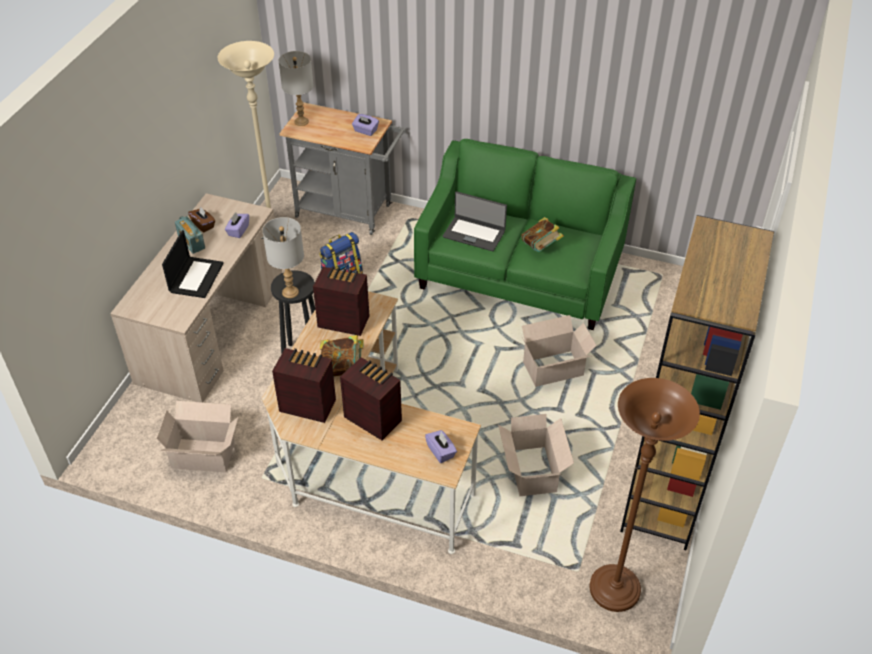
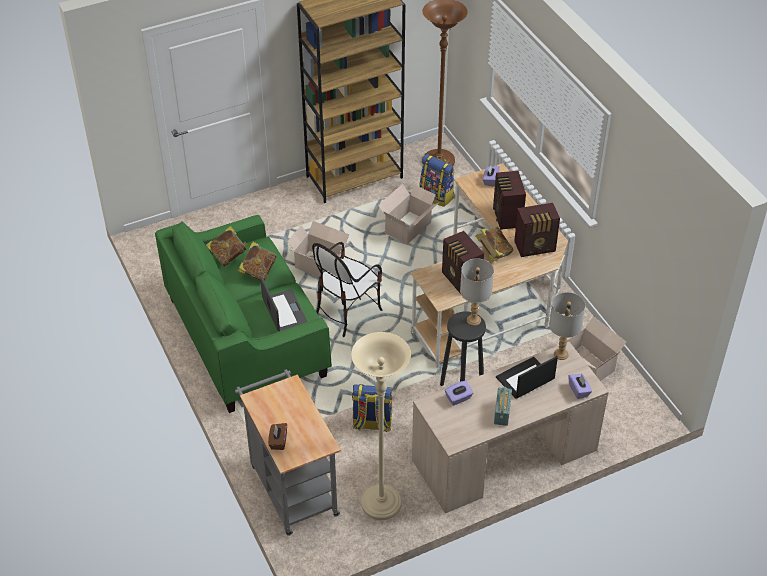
camera: 135 degrees left, 0 degrees up
(203, 225) = (479, 423): brown tissue box -> brown tissue box (278, 441)
(301, 121) = (309, 449): grey table lamp -> grey table lamp (561, 354)
(307, 405) = (536, 247): radio -> radio turned 75 degrees counterclockwise
(365, 131) = (273, 398): purple tissue box -> purple tissue box (579, 390)
(474, 347) = (347, 312): none -> chair
(555, 537) = (437, 196): none -> backpack
(583, 243) = (228, 256): none -> book

